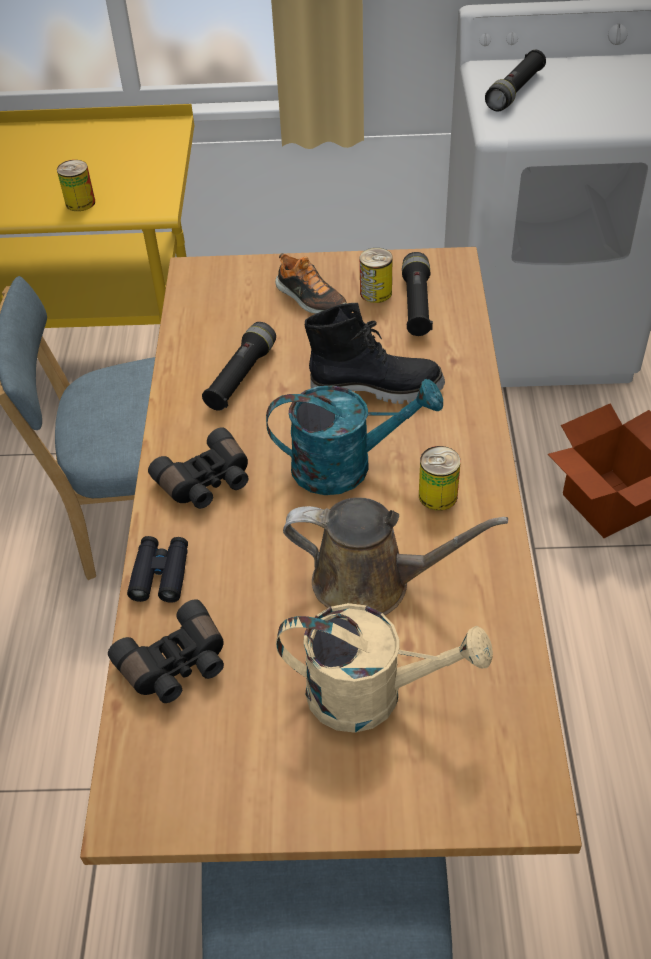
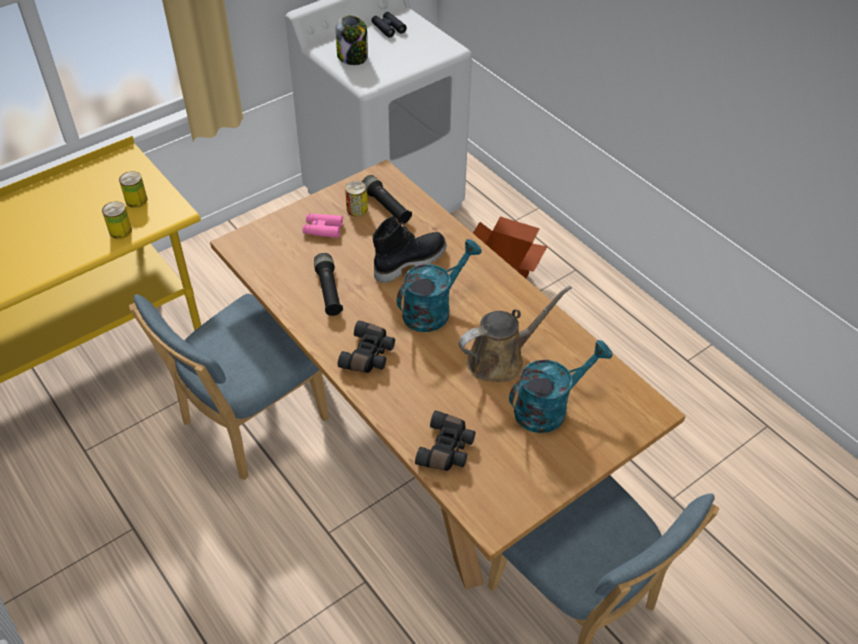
camera: 40 degrees left, 0 degrees up
(160, 574) = (393, 413): black binoculars -> black binoculars (388, 28)
(309, 298) = (323, 229): shoe -> pink binoculars
(372, 694) = (549, 407): beige watering can -> turquoise watering can
(438, 495) = (492, 301): can -> can (136, 200)
(515, 91) = (353, 57): black flashlight -> jar

